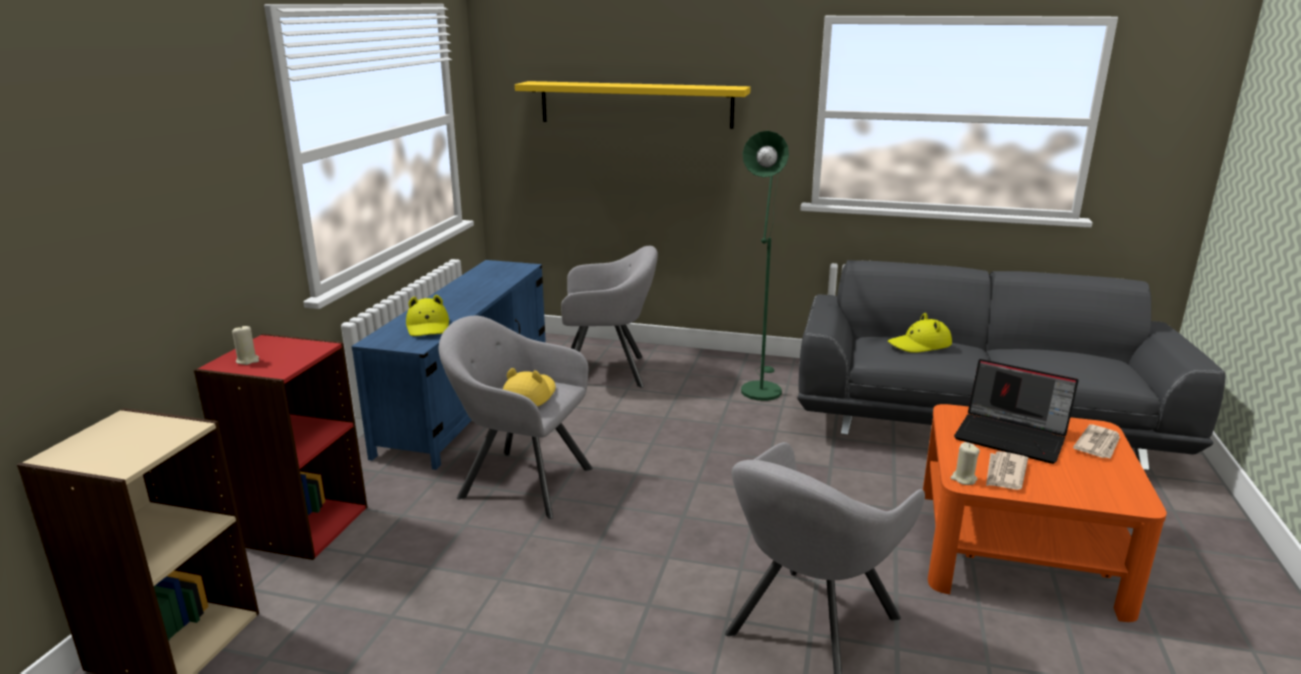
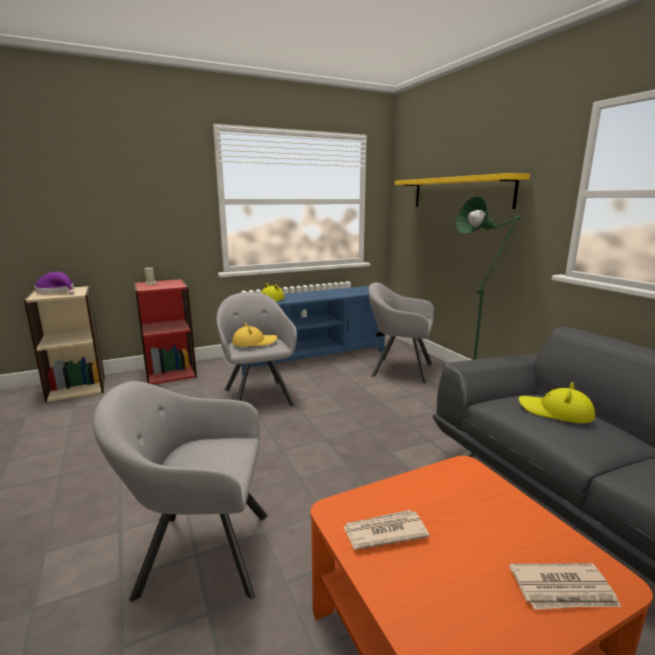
camera: 50 degrees right, 5 degrees down
(110, 442) = (57, 291): none -> purple hat
(609, 371) = (399, 369): grey armchair -> grey armchair turned 150 degrees clockwise
(963, 479) = (339, 509): beige candle -> none
(1012, 436) = (473, 515): laptop -> none

